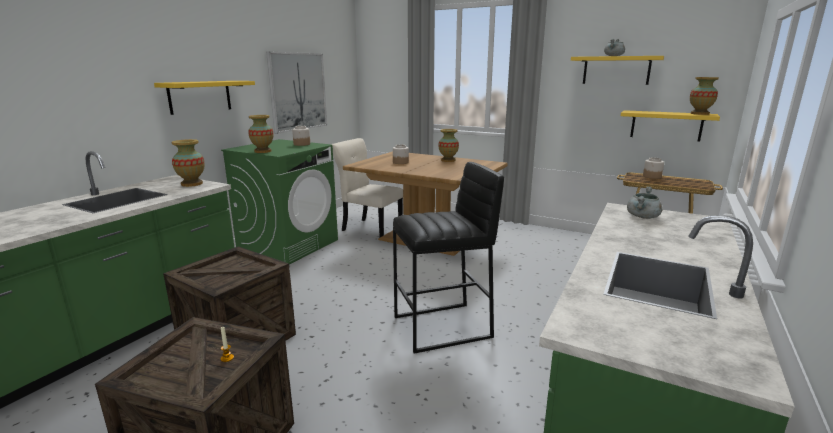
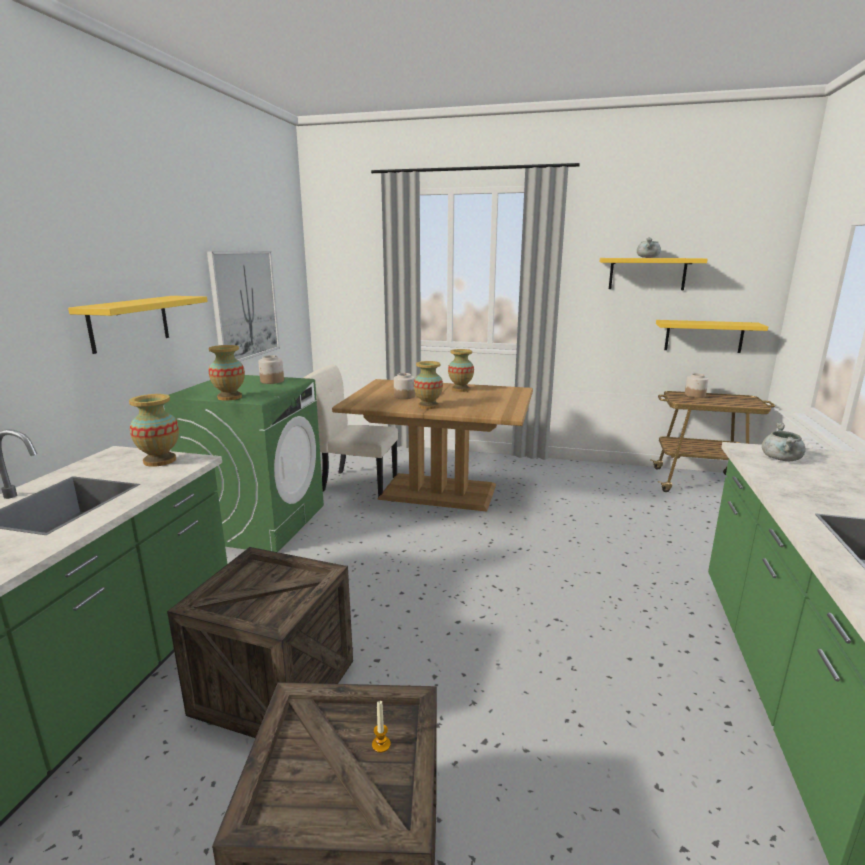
camera: 15 degrees left, 0 degrees up
(443, 327) = (537, 616): black stool -> none
(699, 114) = (742, 323): vase -> vase (428, 406)

